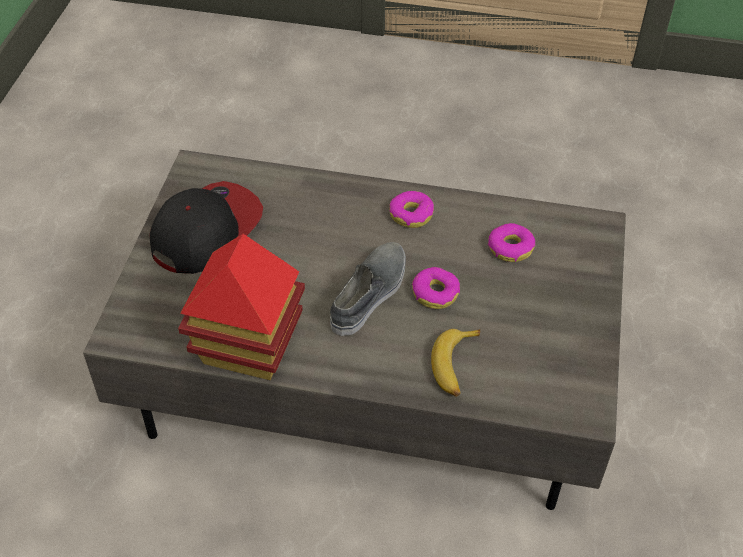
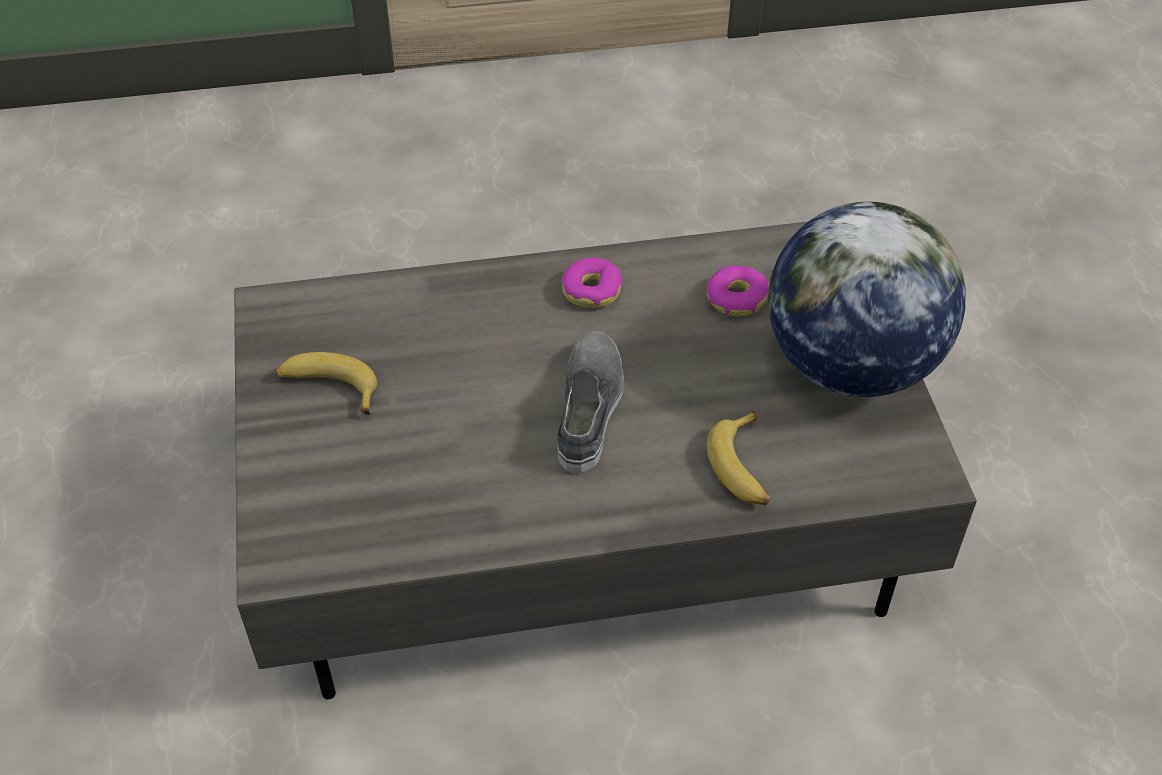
camera: 20 degrees left, 0 degrees up
(206, 231) = (328, 388): cap -> banana
(247, 347) = (464, 526): toy house -> none
(435, 293) = (672, 382): donut -> none
(569, 318) = (850, 365): none -> globe

